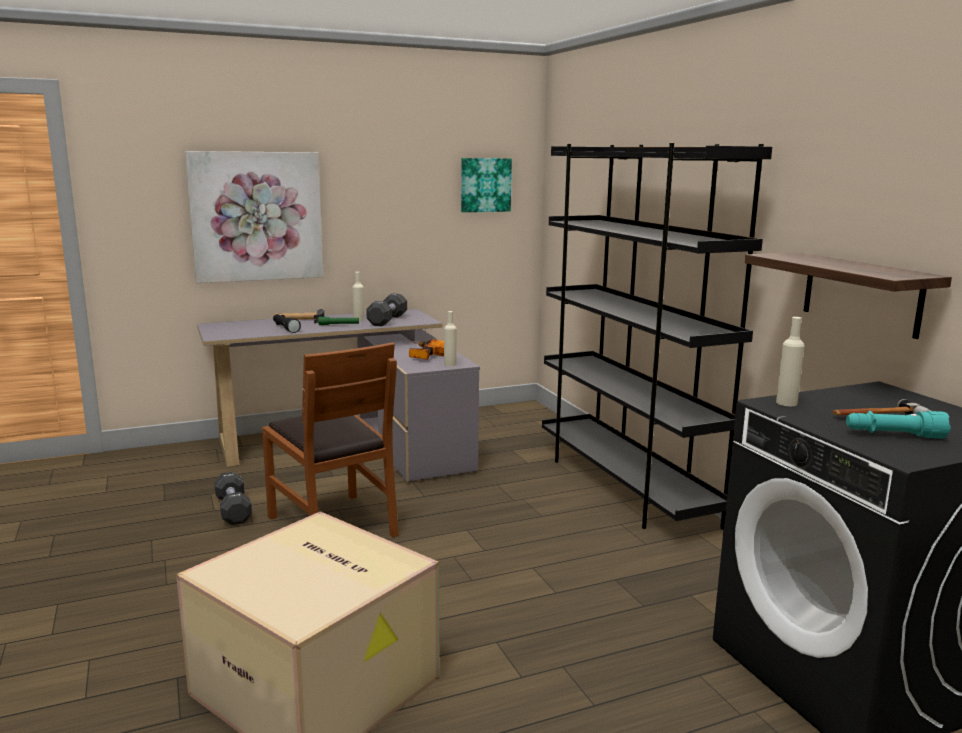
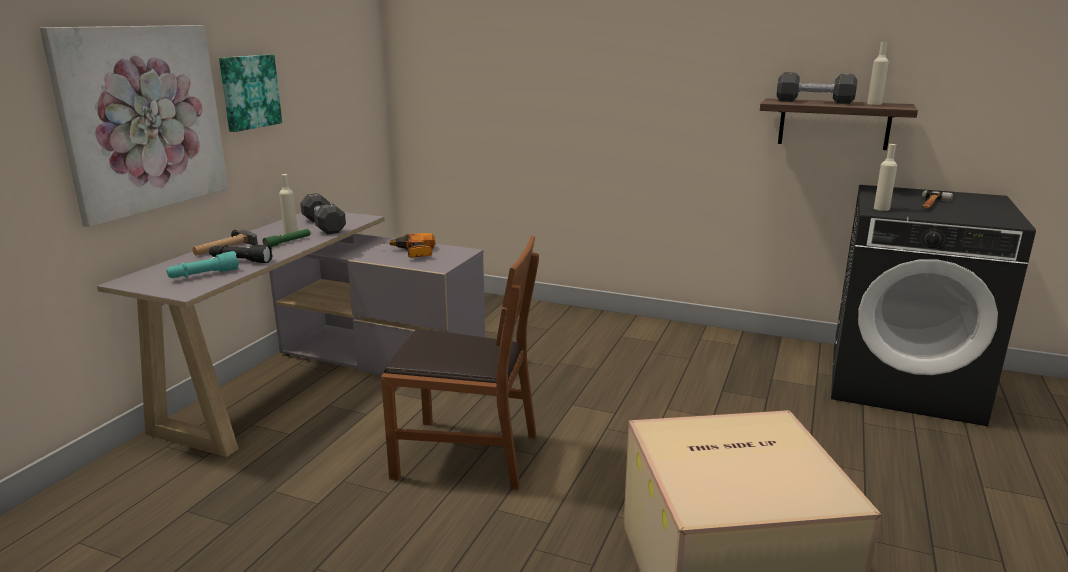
camera: 45 degrees left, 5 degrees up
(233, 510) = (339, 492): black dumbbell -> black dumbbell (814, 102)
(450, 364) = (456, 254): beige bottle -> beige bottle (874, 104)
(485, 185) = (347, 58): picture -> picture (249, 92)
(625, 487) = (602, 325): black bookcase -> none
(893, 435) = (969, 212): turquoise flashlight -> turquoise flashlight (204, 275)

